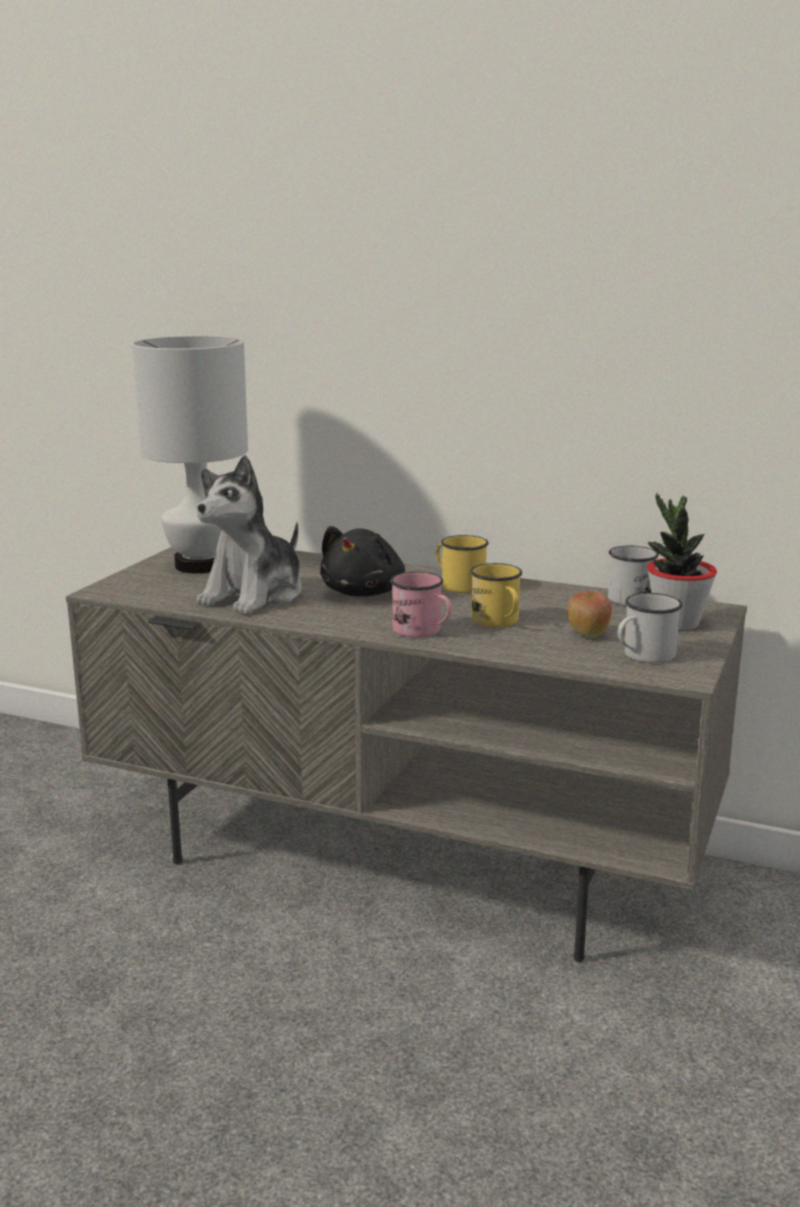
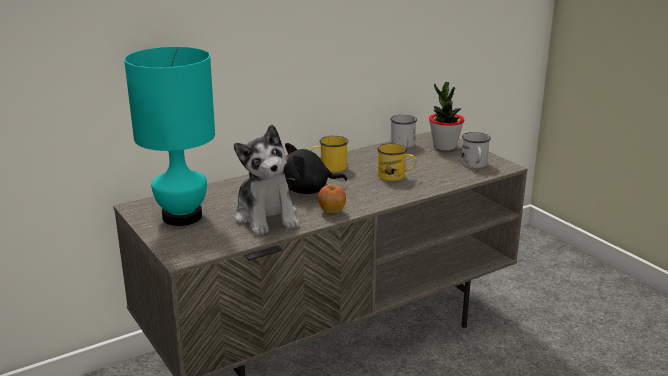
camera: 55 degrees left, 5 degrees up
(201, 565) = (181, 216): white table lamp -> turquoise table lamp
(365, 593) = (307, 190): black plush toy -> black plush toy turned 105 degrees clockwise
(423, 631) = (386, 195): pink mug -> none
(588, 634) = (436, 165): apple -> apple (332, 211)

